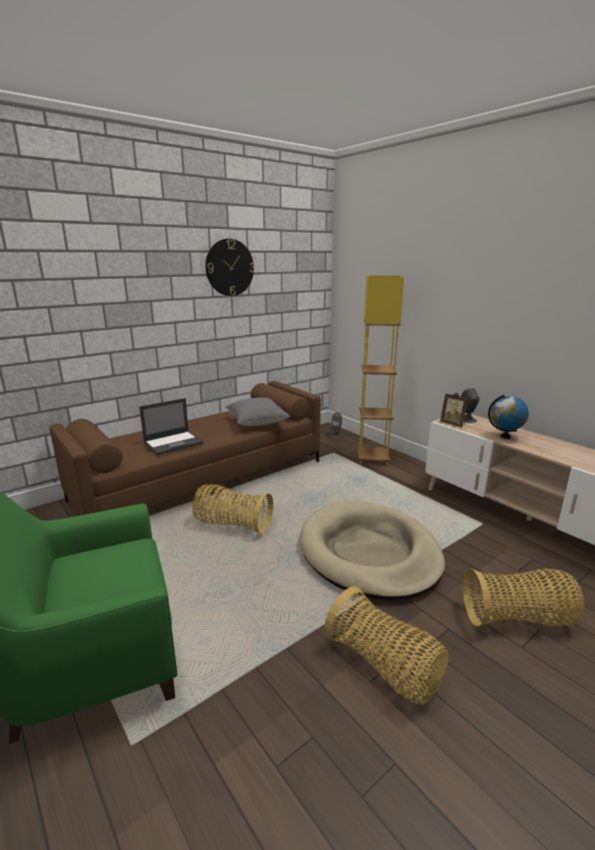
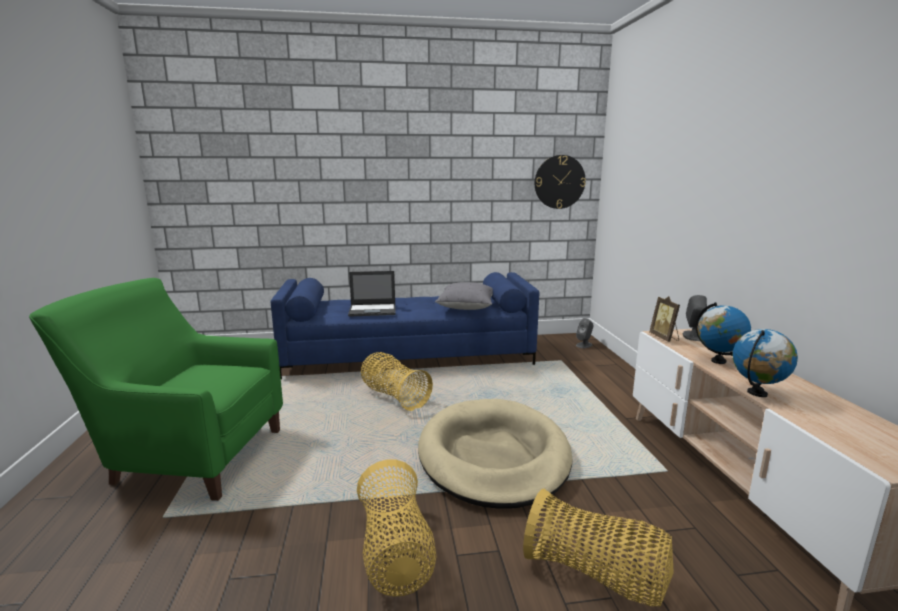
camera: 30 degrees right, 5 degrees down
(203, 479) = (409, 356): brown sofa -> blue sofa
(229, 267) = (471, 151): wall clock -> wall clock (559, 182)
(372, 458) = (600, 375): yellow floor lamp -> none
(554, 457) = (757, 393): none -> globe

